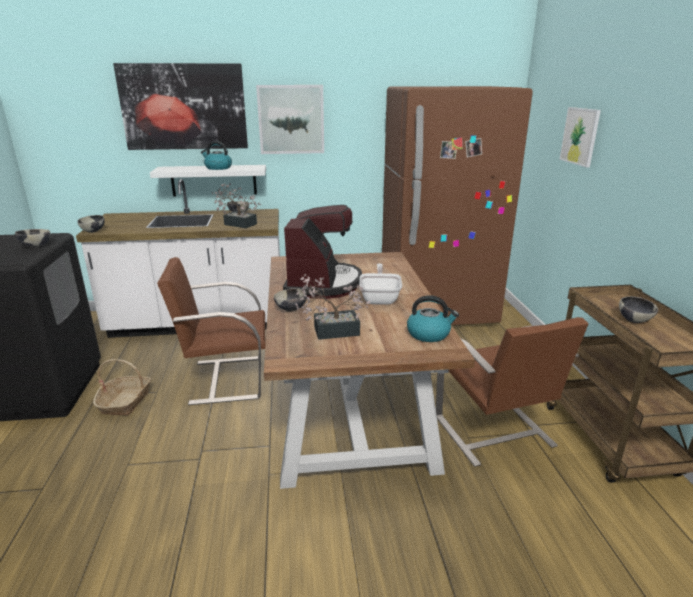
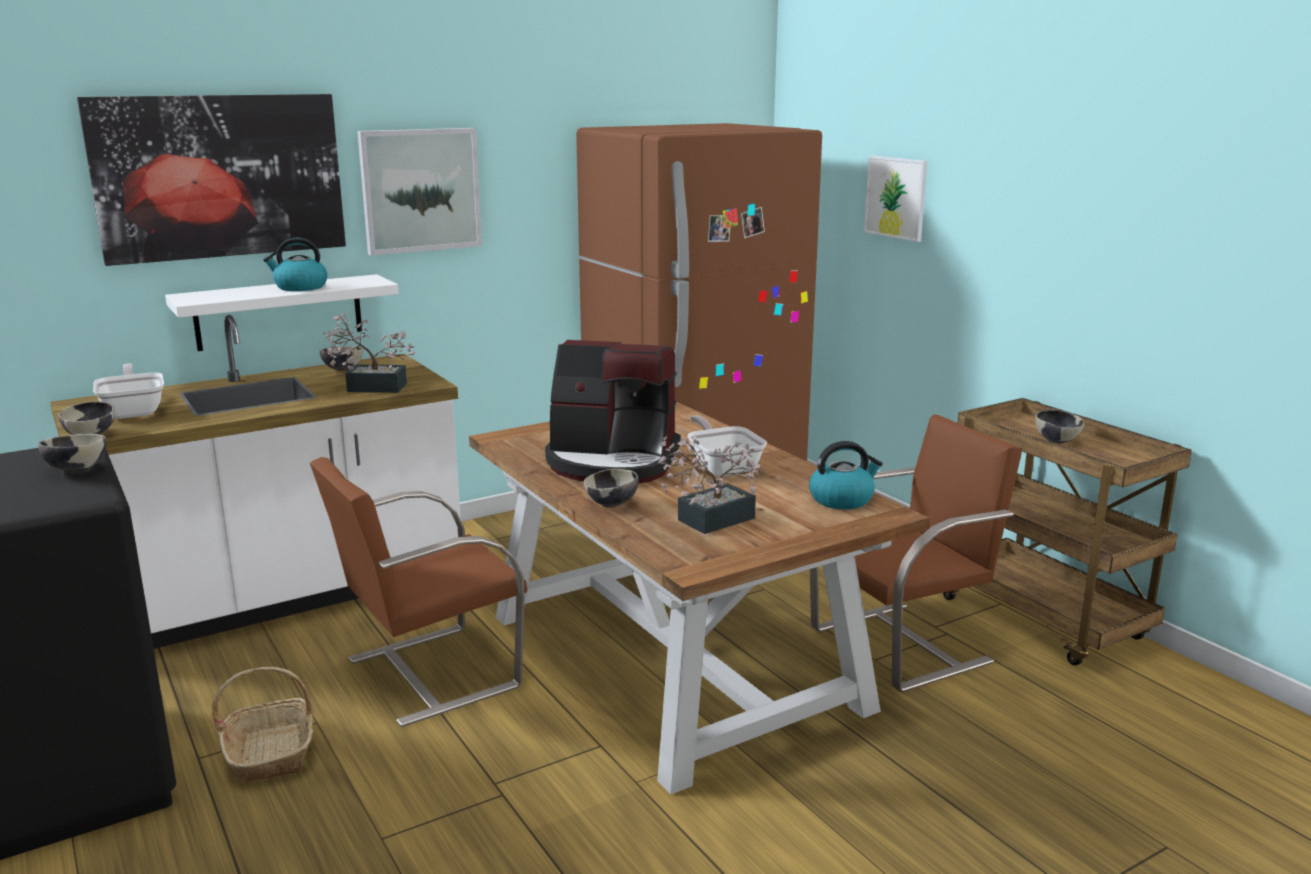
camera: 25 degrees left, 5 degrees down
(127, 222) = (134, 411): none -> frying pan
(323, 284) = (612, 462): coffee machine -> coffee machine turned 120 degrees clockwise
(494, 432) = (903, 645): brown chair -> brown chair turned 75 degrees counterclockwise

